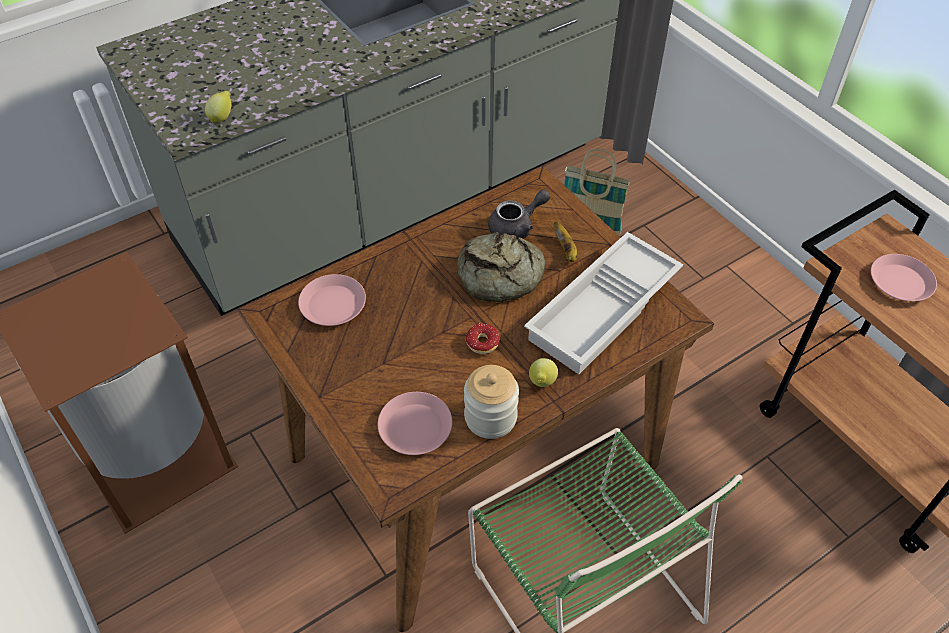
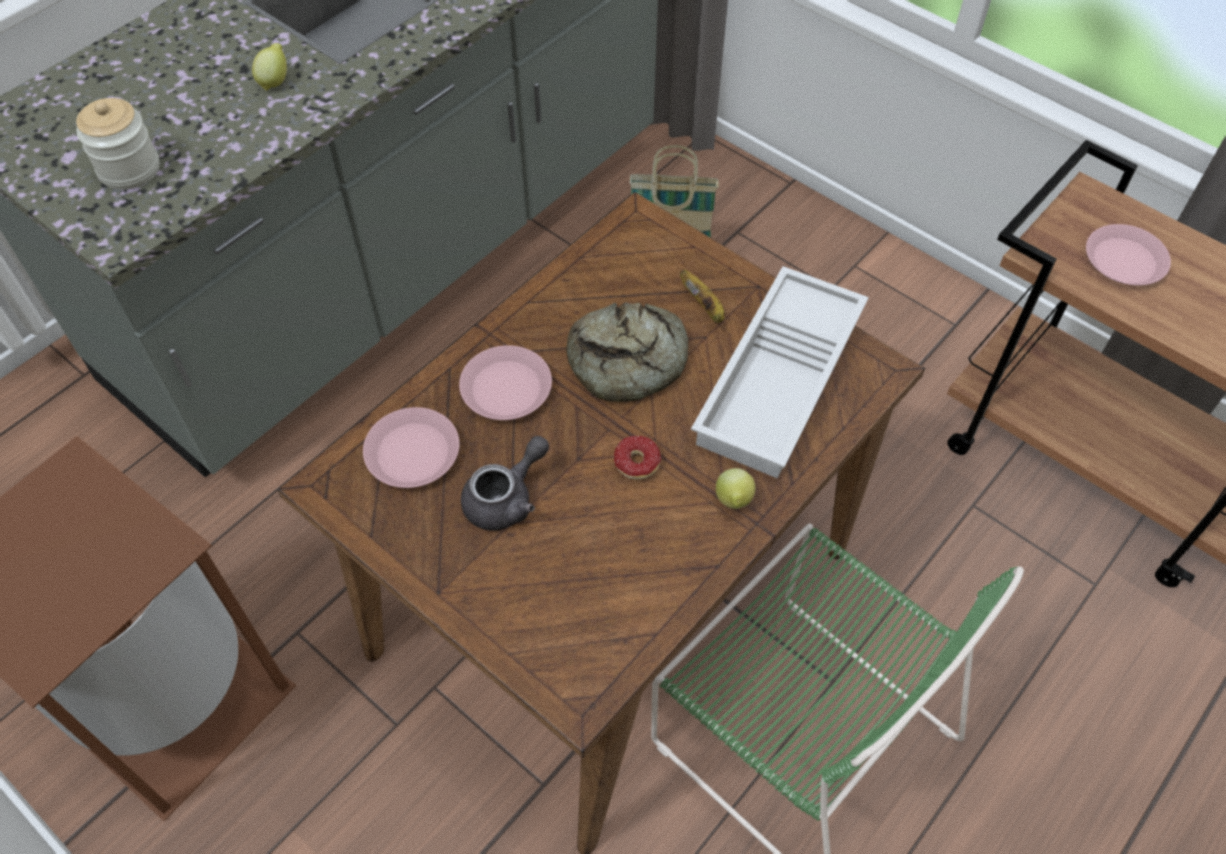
camera: 15 degrees left, 5 degrees up
(222, 117) = (168, 209): lemon -> lemon (275, 81)
(415, 428) = (585, 606): pink plate -> pink plate (506, 389)
(490, 417) = (681, 566): jar -> jar (129, 169)
(517, 227) = (629, 287): grey teapot -> grey teapot (506, 499)

